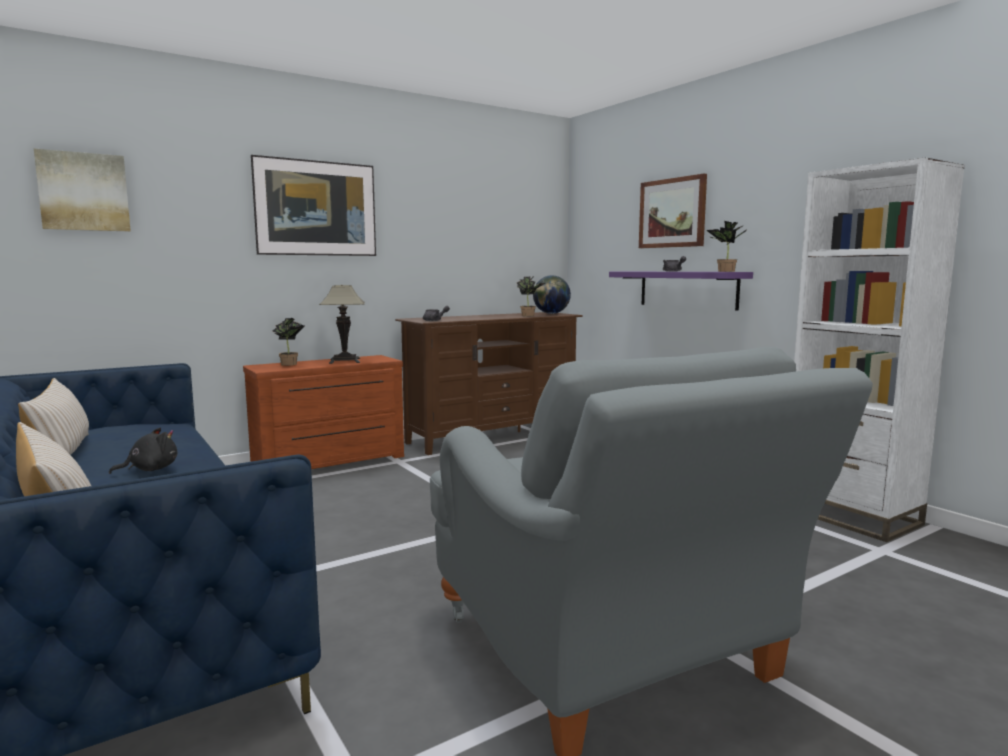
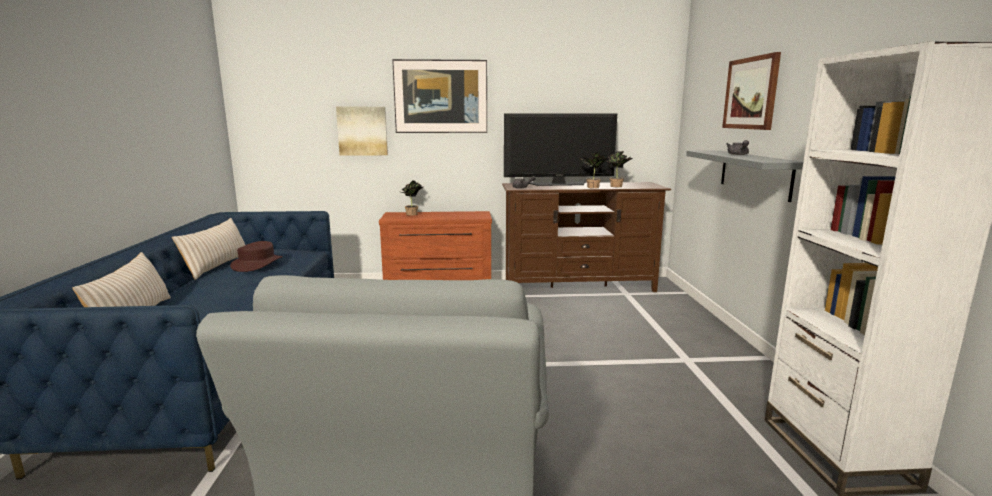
camera: 30 degrees right, 5 degrees up
(83, 192) = (287, 93): picture -> picture (362, 131)
(133, 441) = (257, 264): none -> brown hat
(150, 469) = (231, 287): black plush toy -> none
(344, 361) = (451, 215): table lamp -> none
(463, 316) = (558, 184): none -> television
(551, 313) = (645, 185): globe -> none
(687, 289) = (754, 173): purple shelf -> grey shelf
(725, 271) = (769, 161): potted plant -> potted plant (591, 187)

